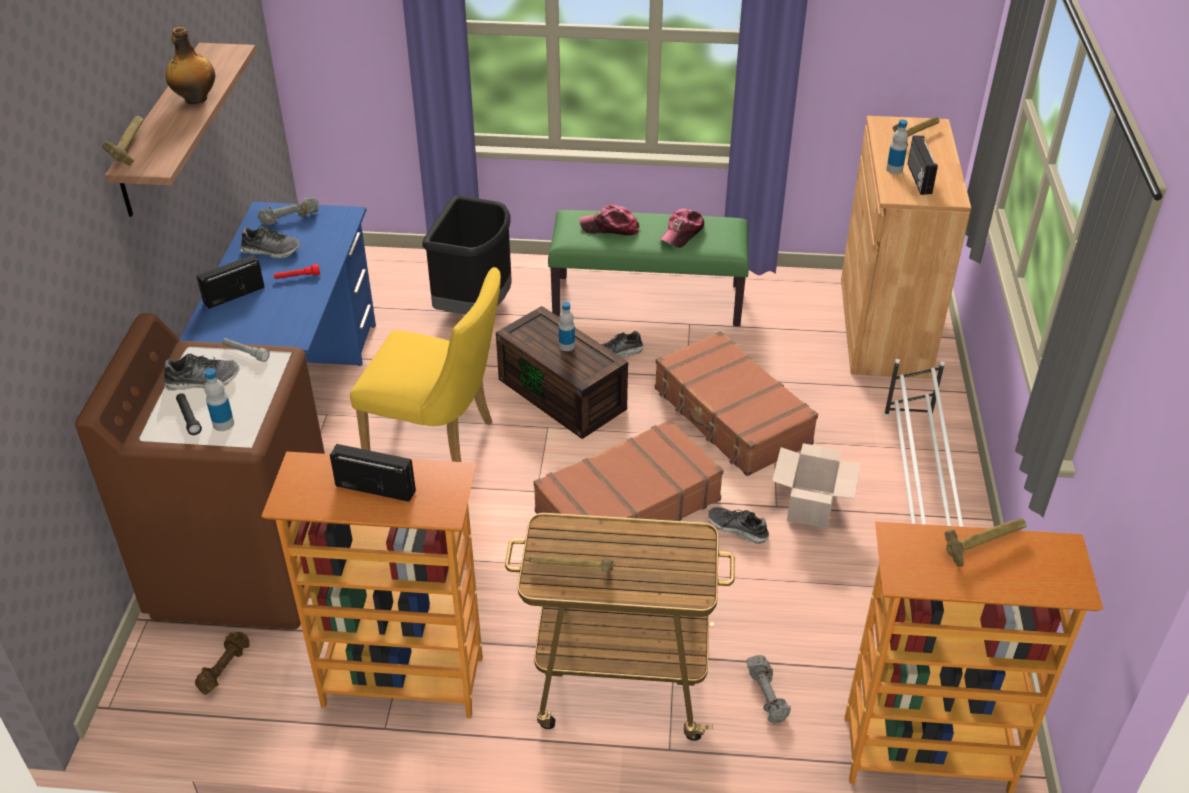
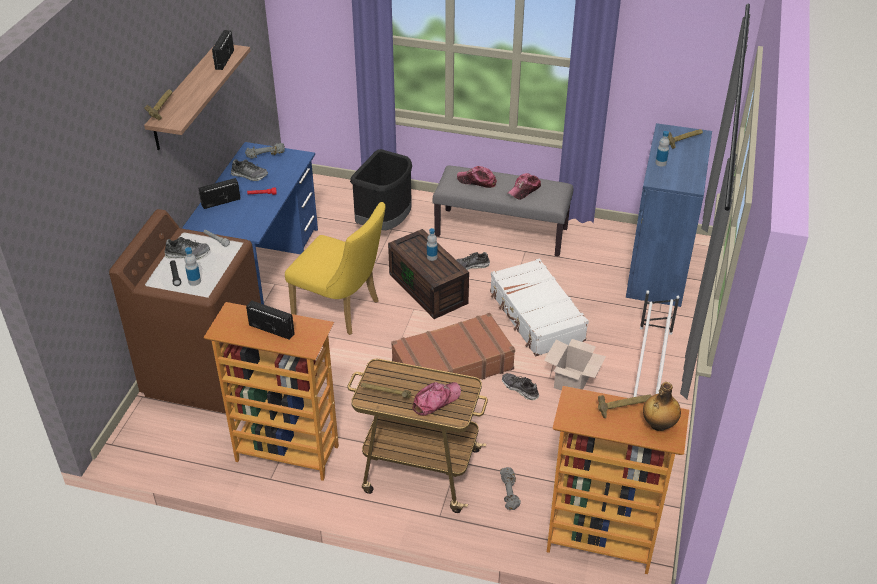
camera: 10 degrees right, 0 degrees up
(195, 99) = (206, 81): bottle -> bottle (658, 425)
(223, 669) = (182, 431): brown dumbbell -> none
(648, 300) = (502, 232): green bench -> grey bench
(654, 569) = (436, 400): none -> cap
(731, 417) = (536, 316): brown suitcase -> white suitcase
(884, 326) = (658, 268): brown cabinet -> blue cabinet
(918, 179) = (674, 171): radio -> radio (223, 59)

